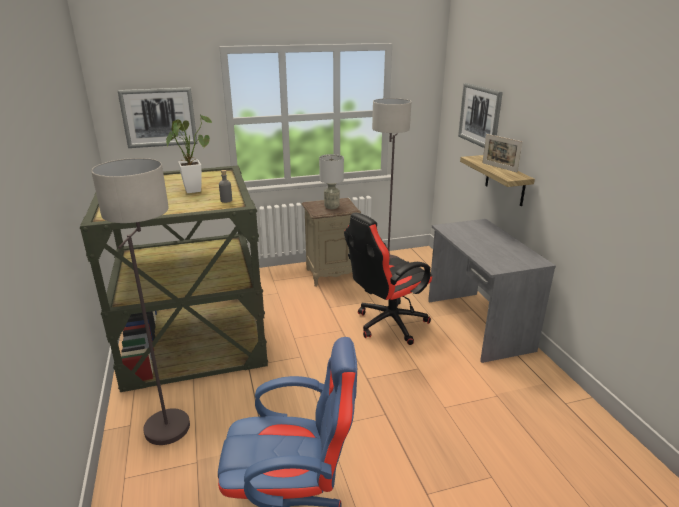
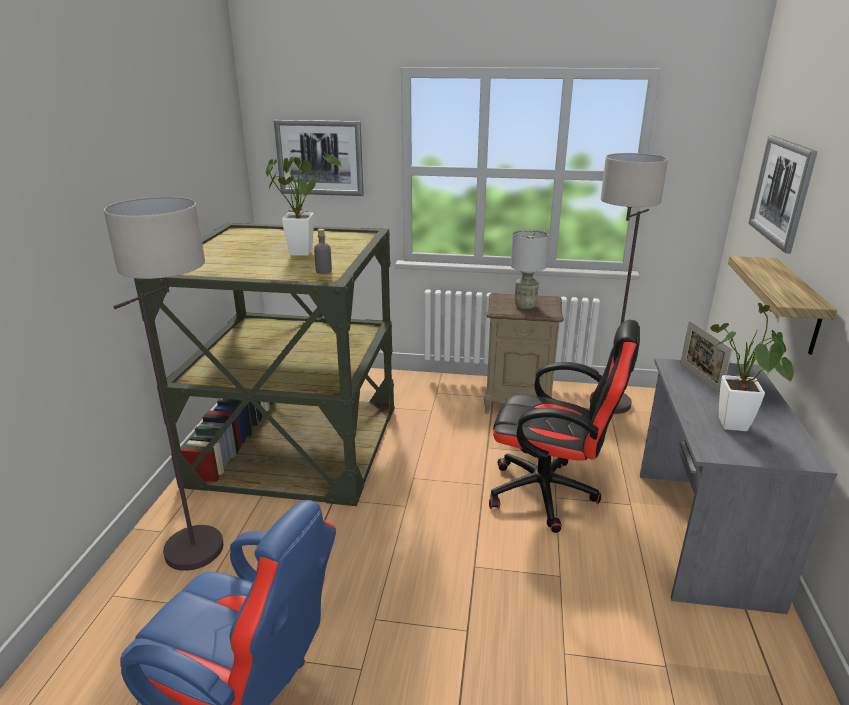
camera: 25 degrees right, 0 degrees up
(386, 326) = (551, 496): black office chair -> black office chair turned 150 degrees counterclockwise
(497, 254) = (734, 428): none -> potted plant
(499, 167) = (784, 282): picture frame -> picture frame (700, 378)

